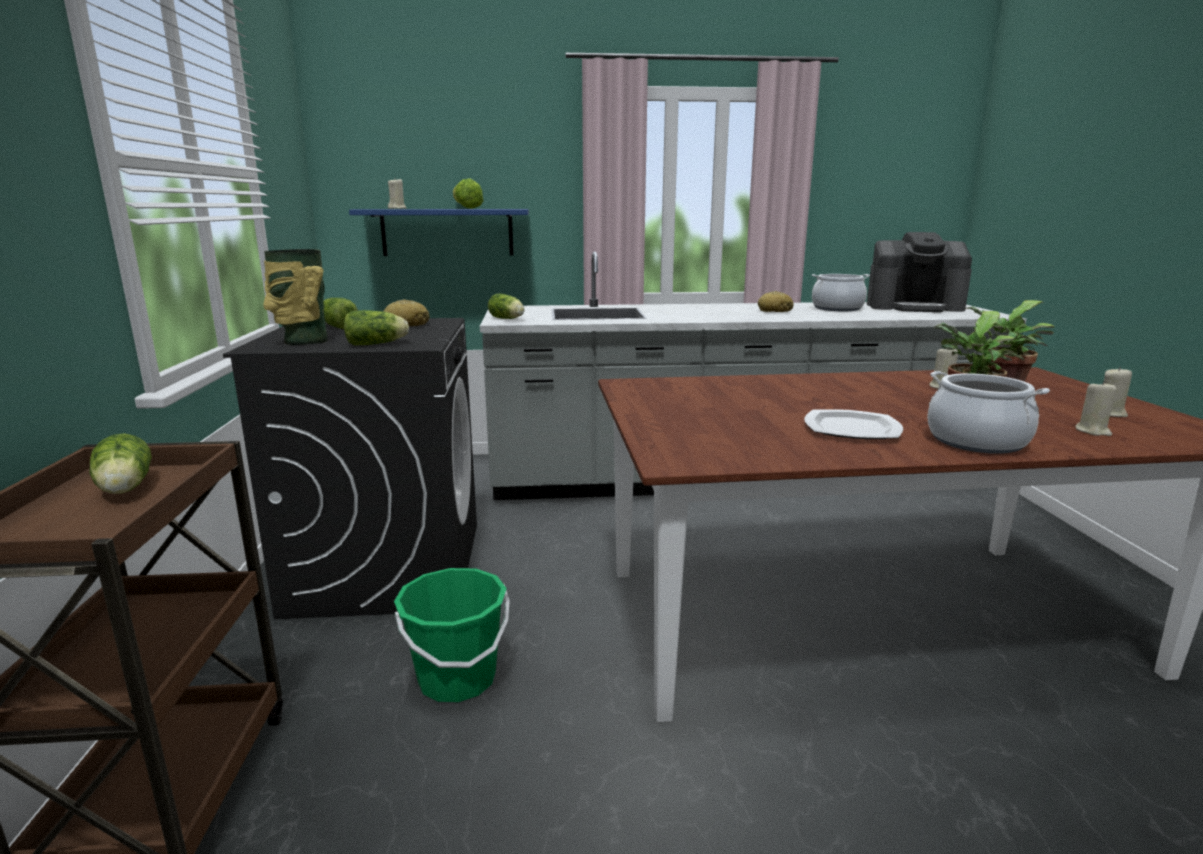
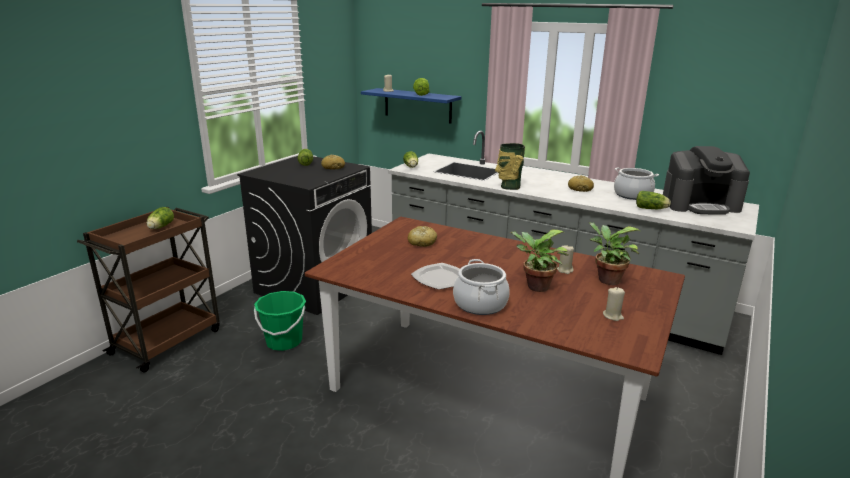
camera: 35 degrees right, 5 degrees up
(303, 341) = (275, 171): vase -> vase (509, 187)
(378, 344) = (295, 179): lettuce -> lettuce (652, 209)
(713, 398) = (422, 242): none -> bread
(914, 306) = (700, 205): coffee machine -> coffee machine turned 45 degrees counterclockwise
(1093, 431) = (563, 321): beige candle -> none

